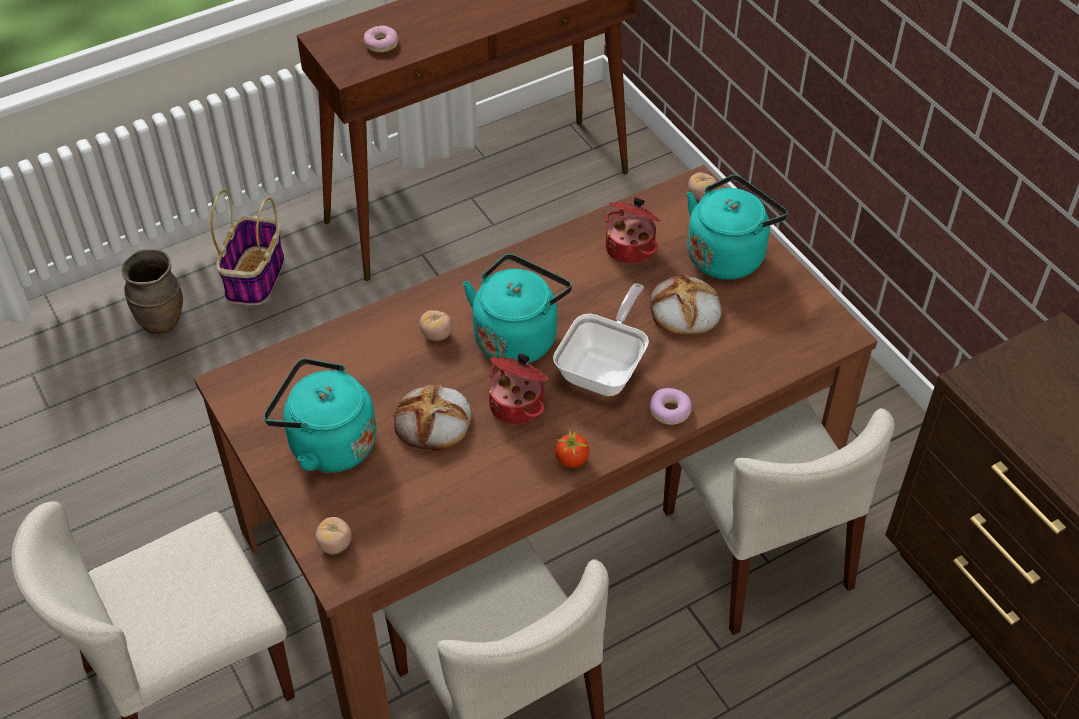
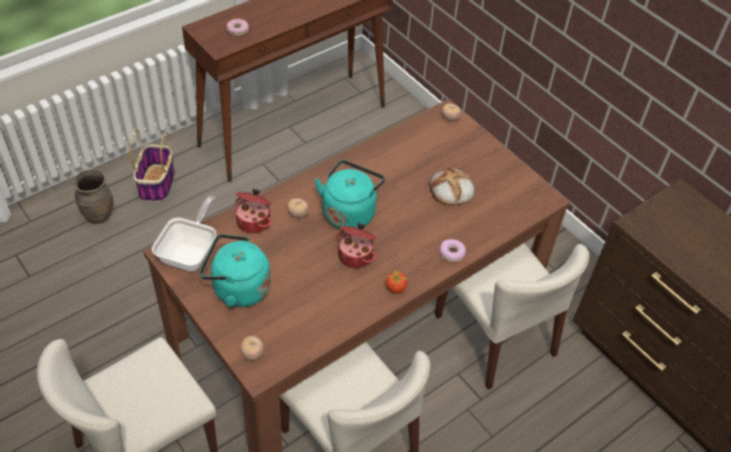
camera: 10 degrees left, 0 degrees up
(433, 422) = (304, 270): bread -> none
(605, 368) = (407, 229): frying pan -> frying pan (191, 252)
(631, 247) = (412, 152): cooking pot -> cooking pot (254, 221)
(728, 254) = (472, 153): turquoise kettle -> none

